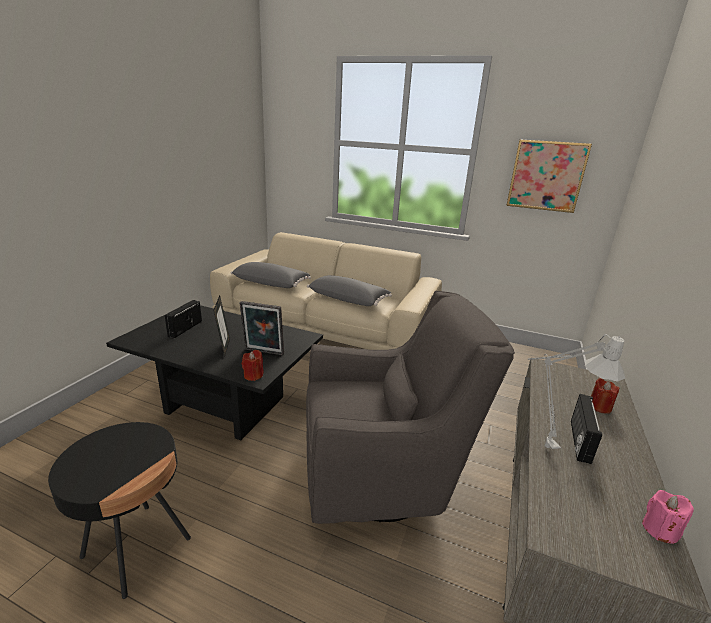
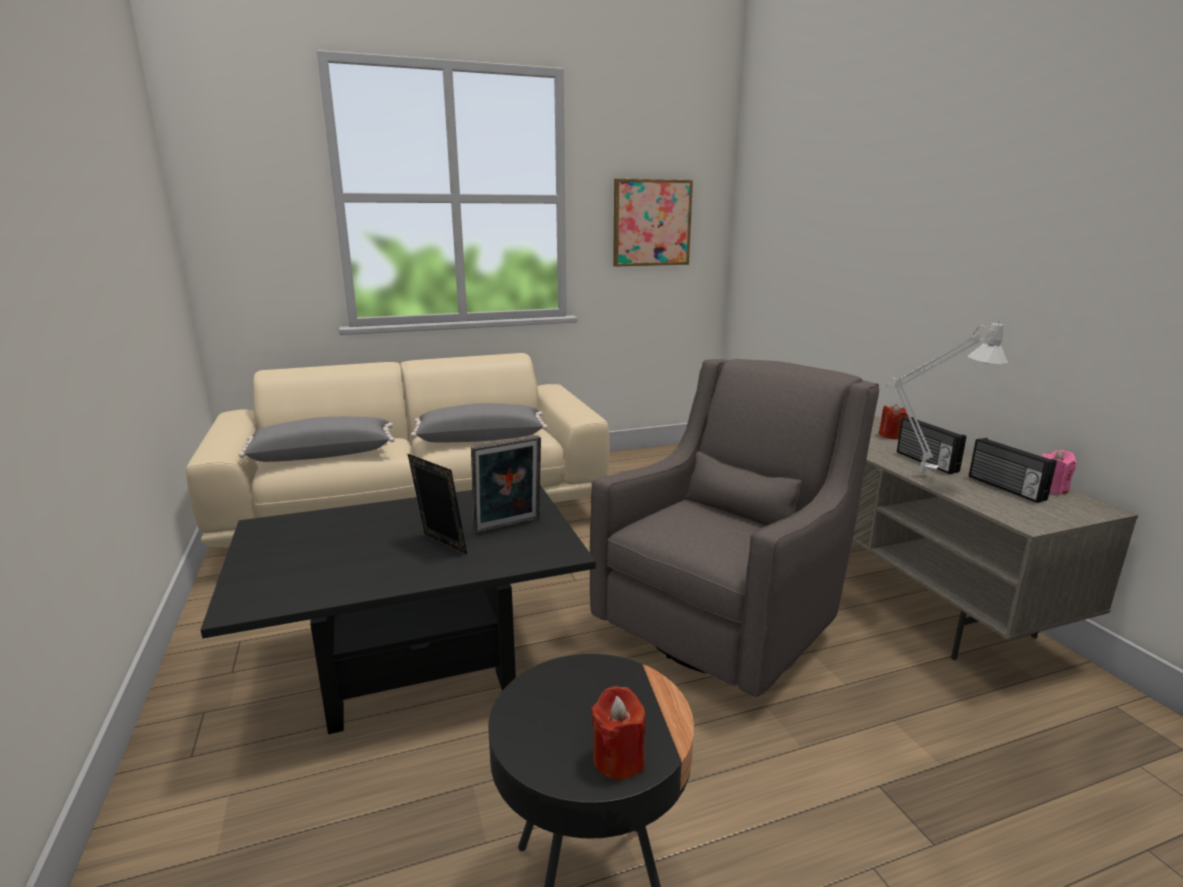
camera: 40 degrees left, 5 degrees down
(184, 328) = (316, 551): radio -> radio (1005, 488)
(253, 375) = (552, 553): red candle -> red candle (618, 759)

